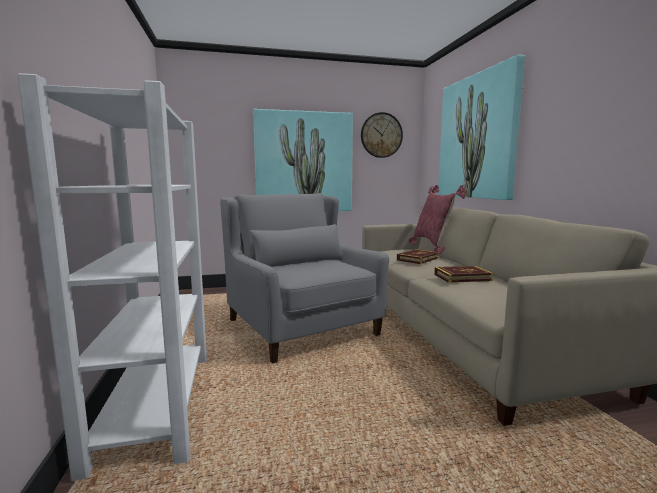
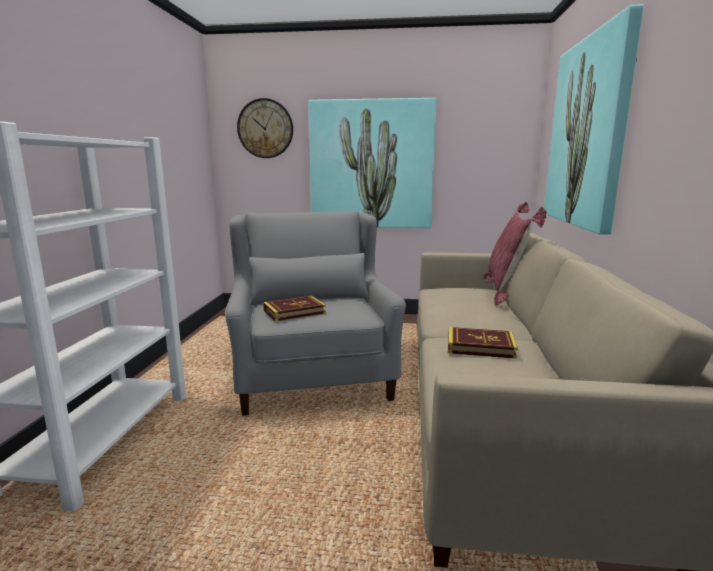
camera: 20 degrees right, 5 degrees up
(381, 135) = (479, 126): wall clock -> wall clock (265, 128)
(417, 259) = (462, 308): book -> book (294, 312)

